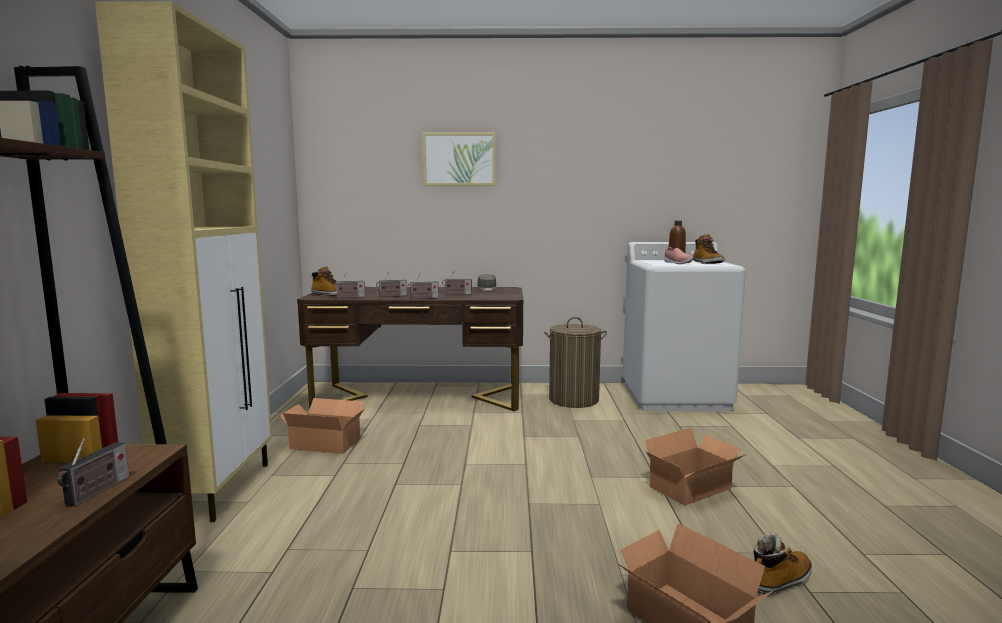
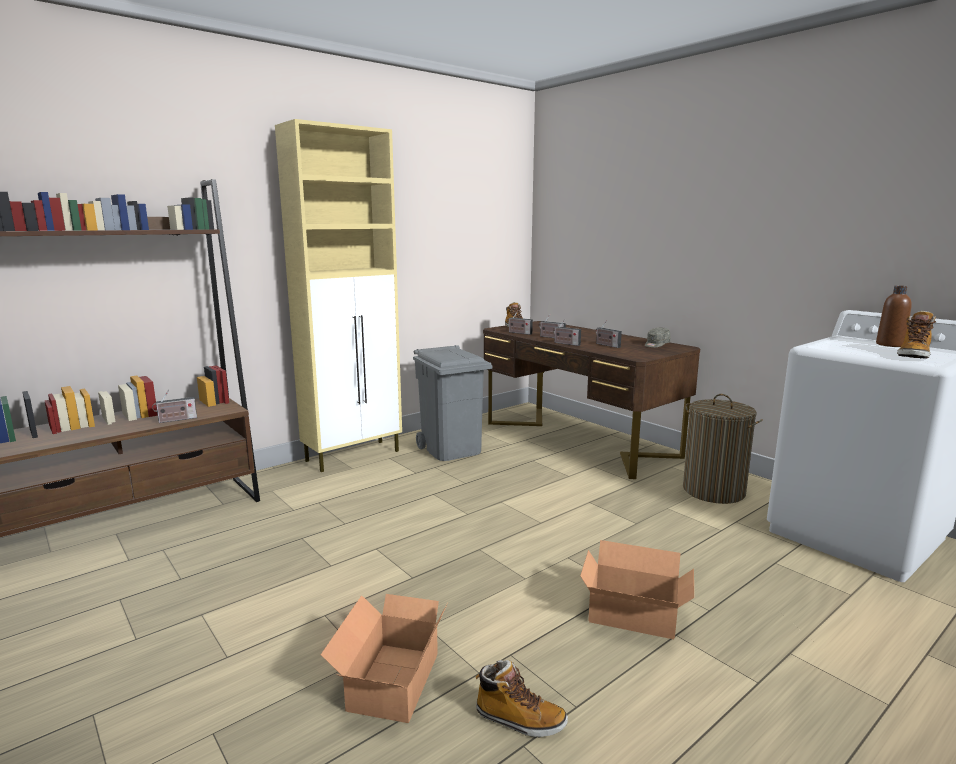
camera: 50 degrees right, 5 degrees up
(325, 442) = (452, 449): cardboard box -> grey trash can
(459, 159) = (658, 199): picture -> none
(677, 263) = (861, 348): pink shoe -> none

